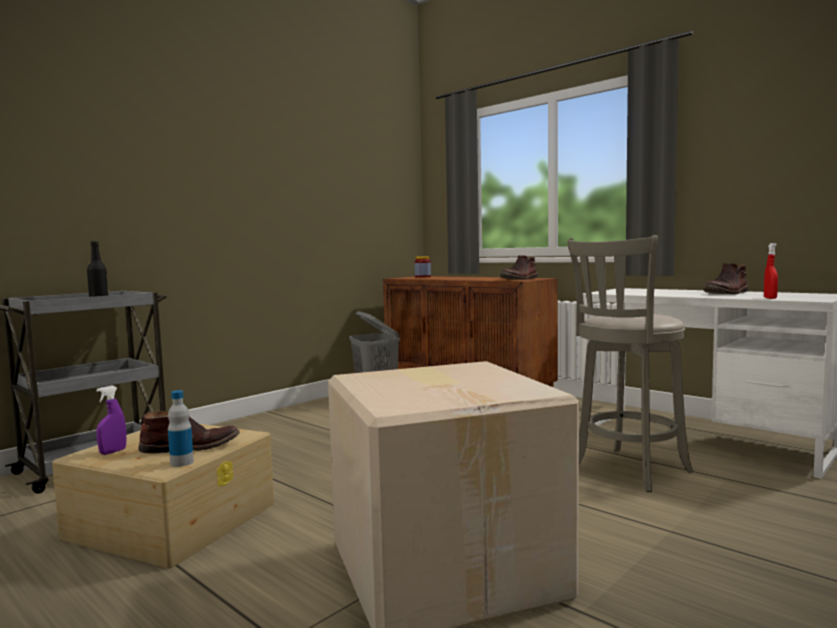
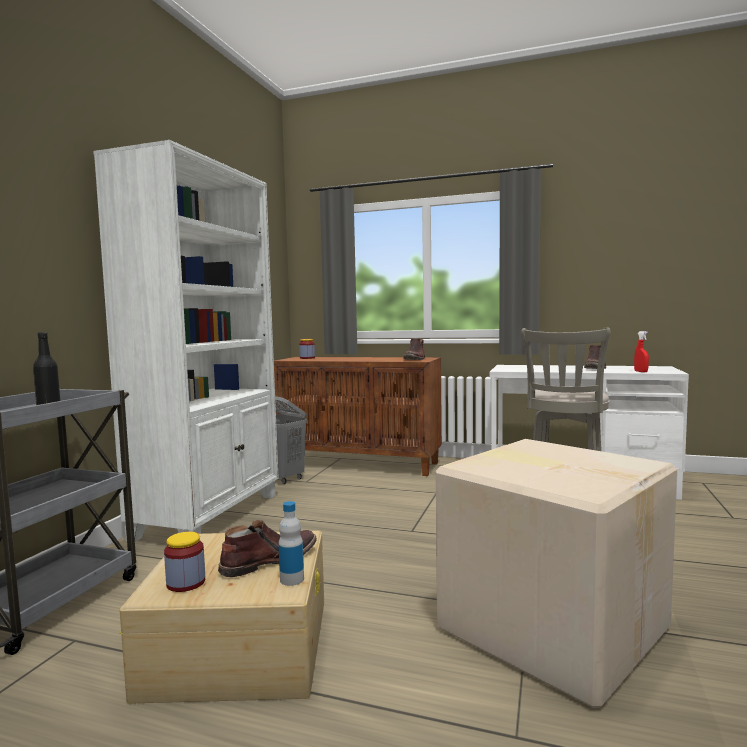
camera: 25 degrees left, 0 degrees up
(113, 452) = (186, 583): purple spray bottle -> jar
(278, 421) = (210, 515): none -> white bookcase

